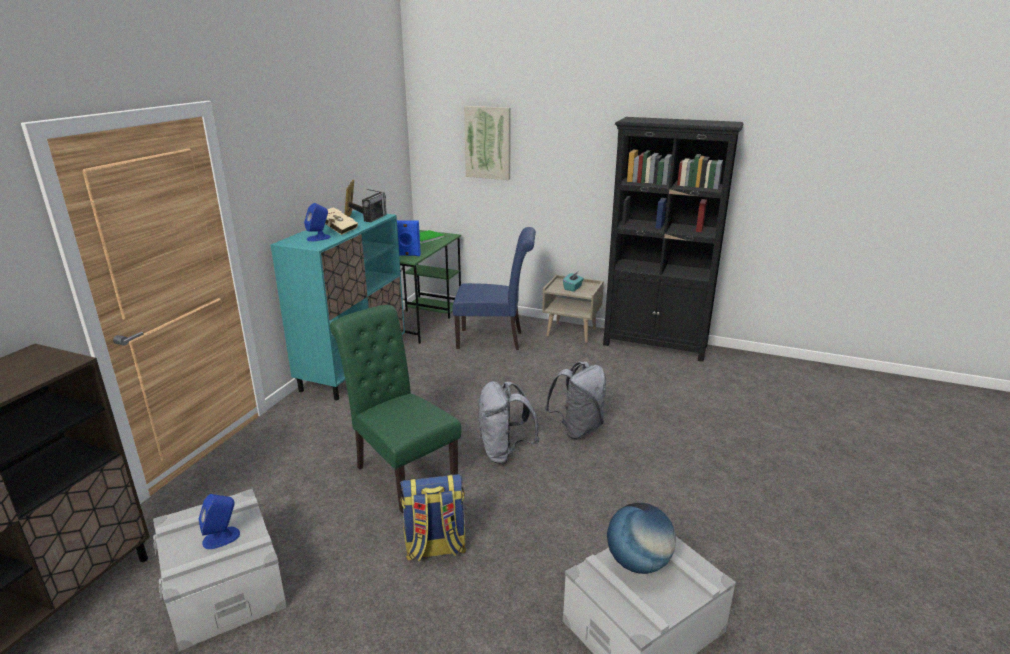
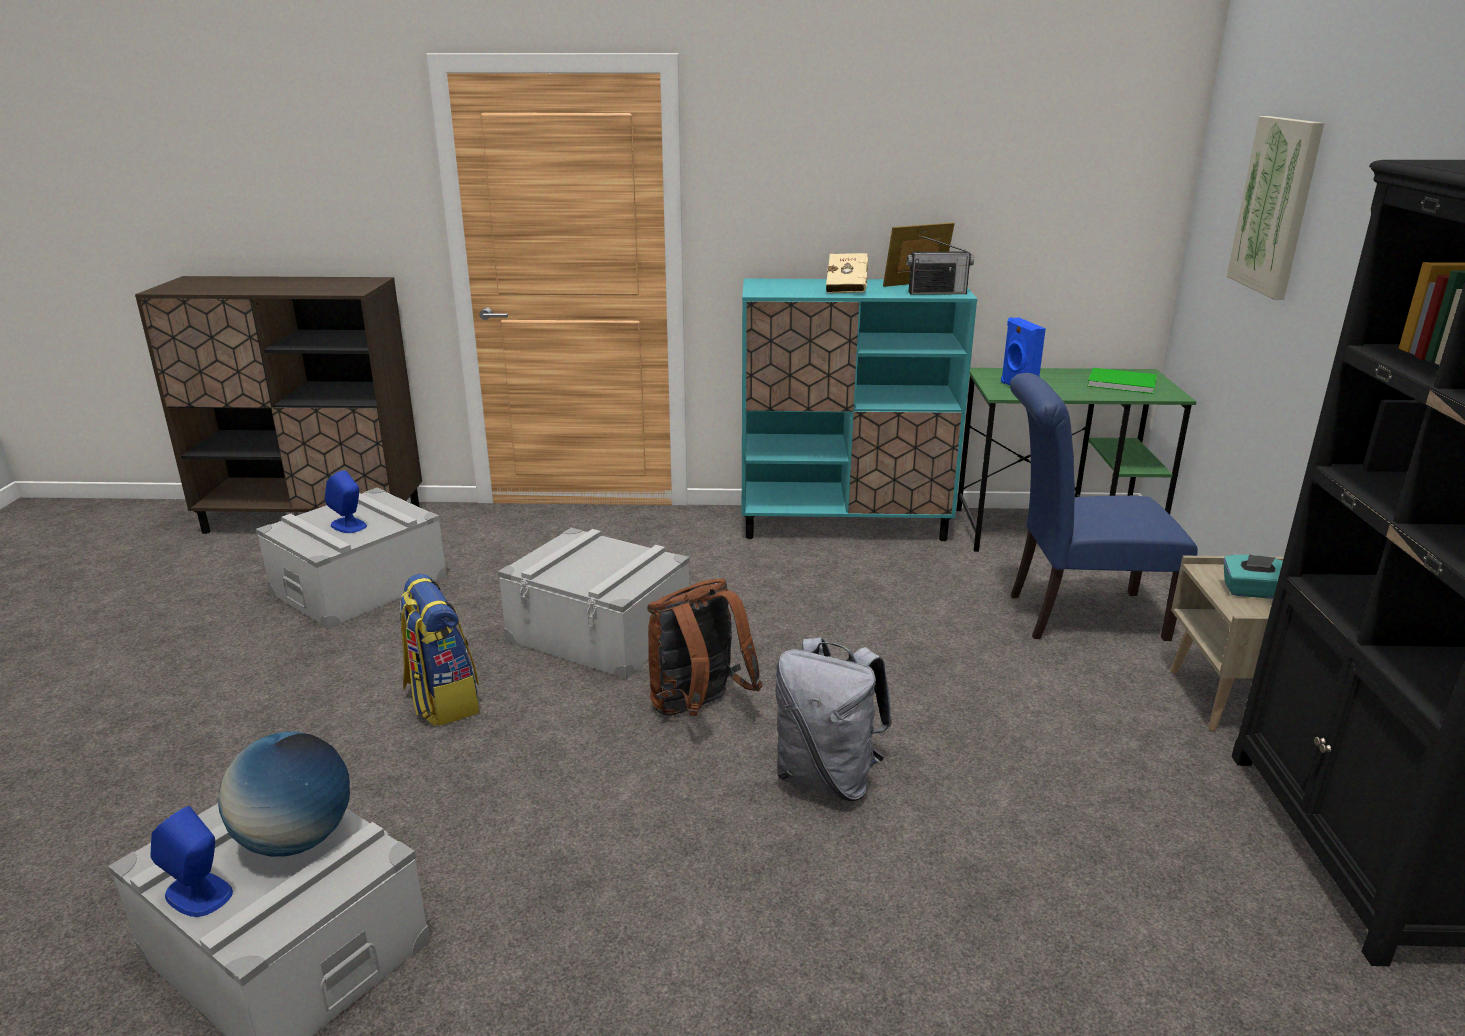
camera: 70 degrees right, 0 degrees up
(319, 238) = (797, 288): blue speaker -> blue speaker (199, 894)
(401, 472) = (599, 631): green chair -> grey storage box
(494, 340) = (1076, 615): blue chair -> blue chair turned 105 degrees clockwise
(504, 452) = (698, 709): grey backpack -> brown backpack

